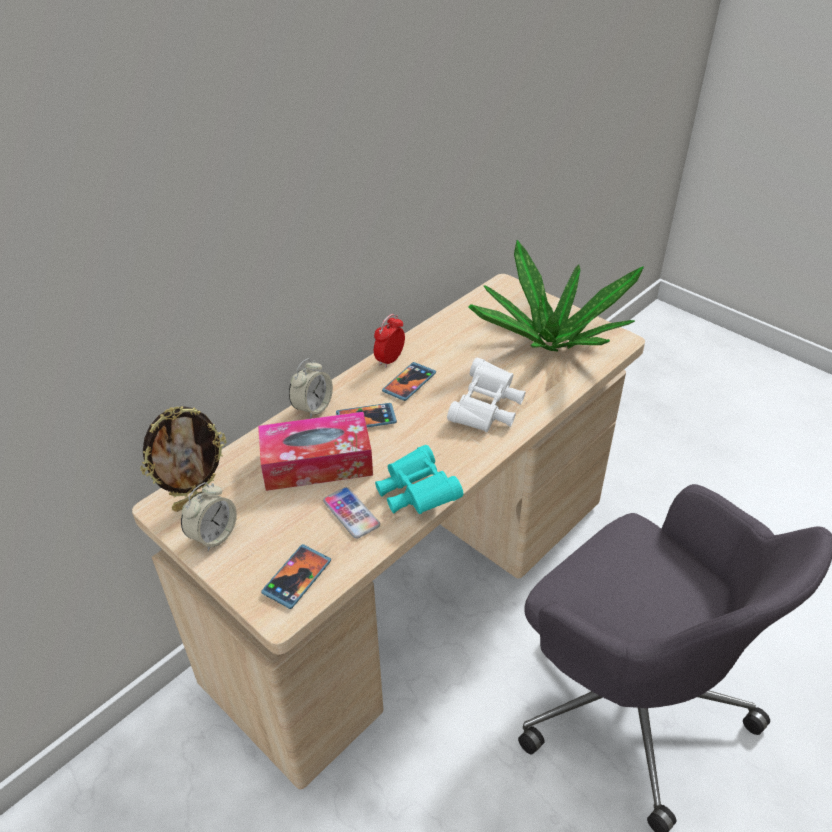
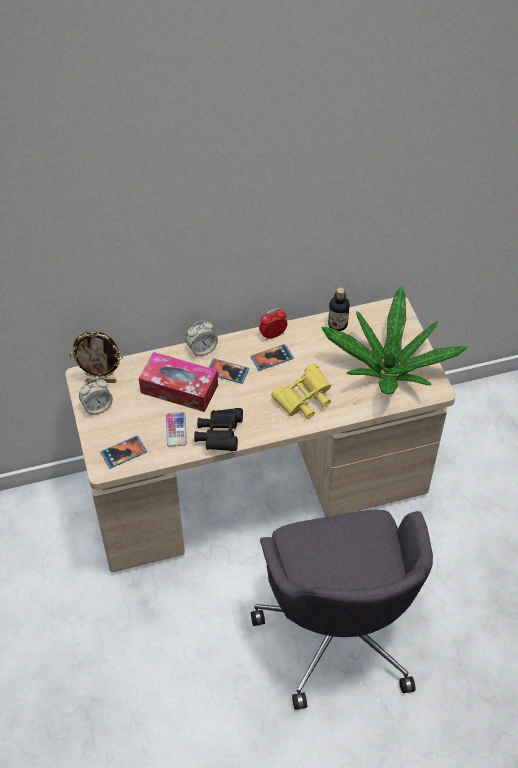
camera: 30 degrees right, 10 degrees up
(416, 494) = (219, 436): turquoise binoculars -> black binoculars
(455, 322) = (337, 324): none -> bottle
(487, 410) = (304, 400): white binoculars -> yellow binoculars

